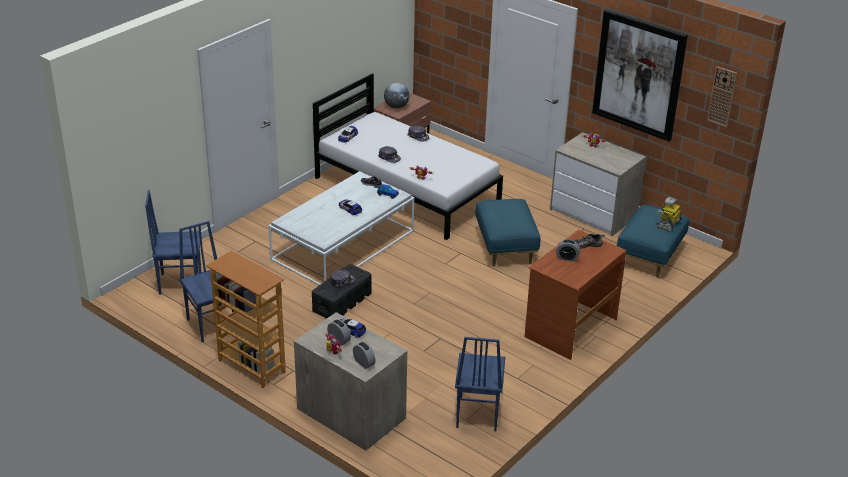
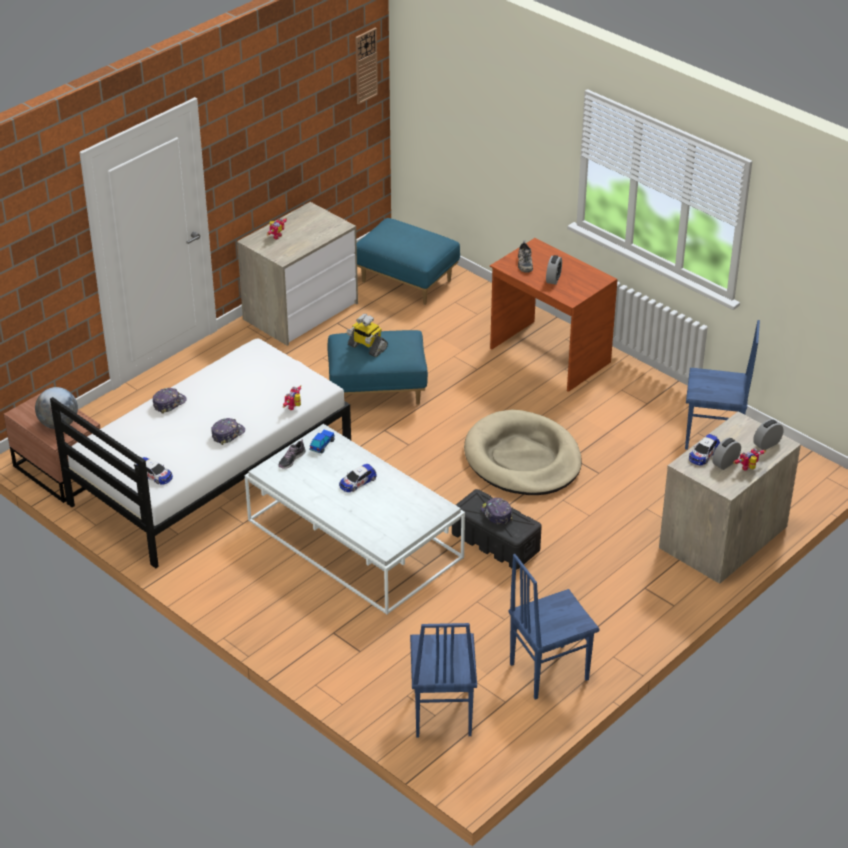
camera: 85 degrees left, 5 degrees up
(251, 367) = (640, 628): bookcase -> none
(436, 314) = (522, 459): none -> beige dog bed
(639, 75) = (281, 116): picture -> none
(668, 224) = (409, 229): toy robot -> toy robot (366, 347)

